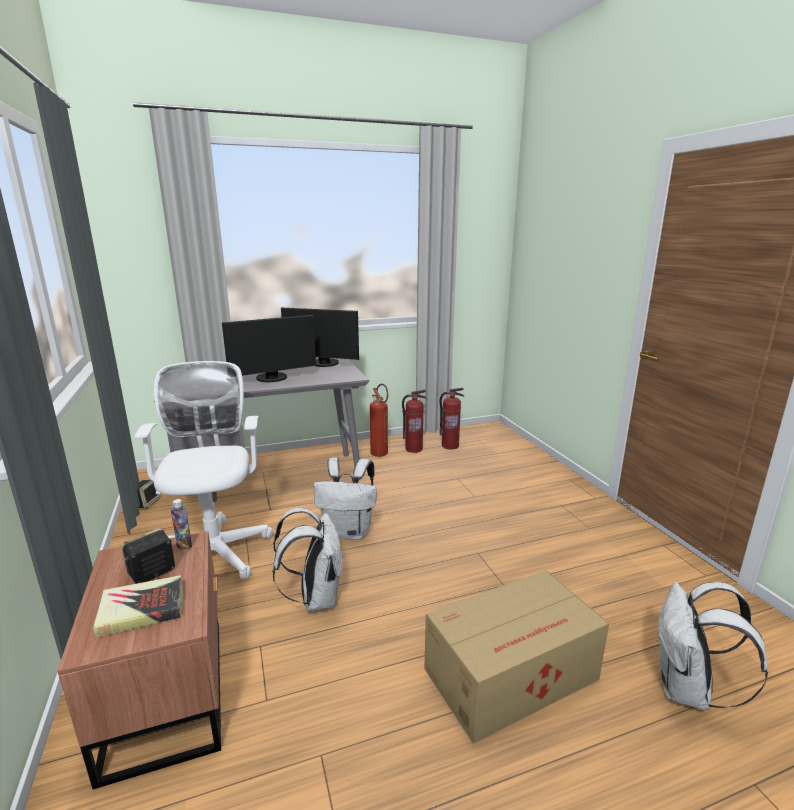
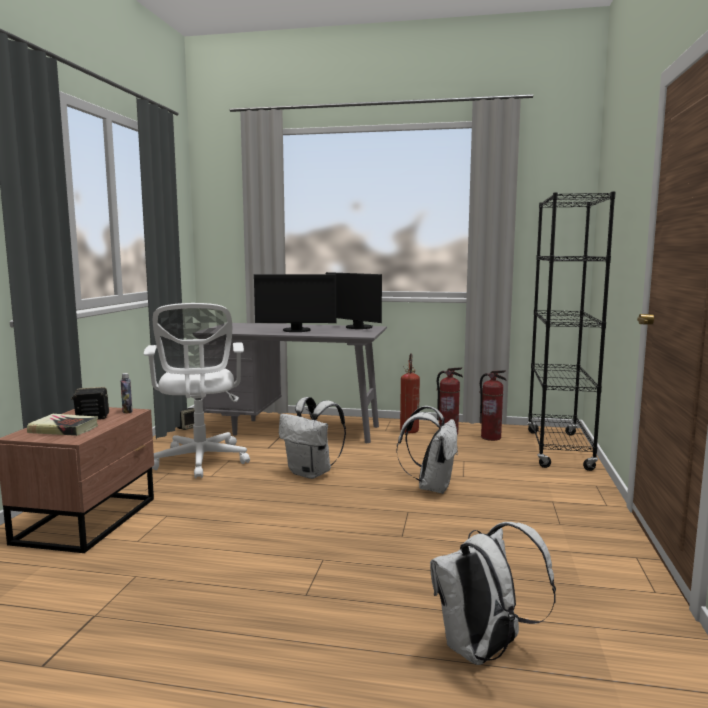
camera: 30 degrees right, 10 degrees down
(216, 551) = (200, 462): white office chair -> white office chair turned 150 degrees clockwise
(316, 597) = (235, 502): white backpack -> white backpack (432, 487)
(509, 448) = (558, 450): none -> black bookcase
(513, 674) = (328, 586): cardboard box -> none

